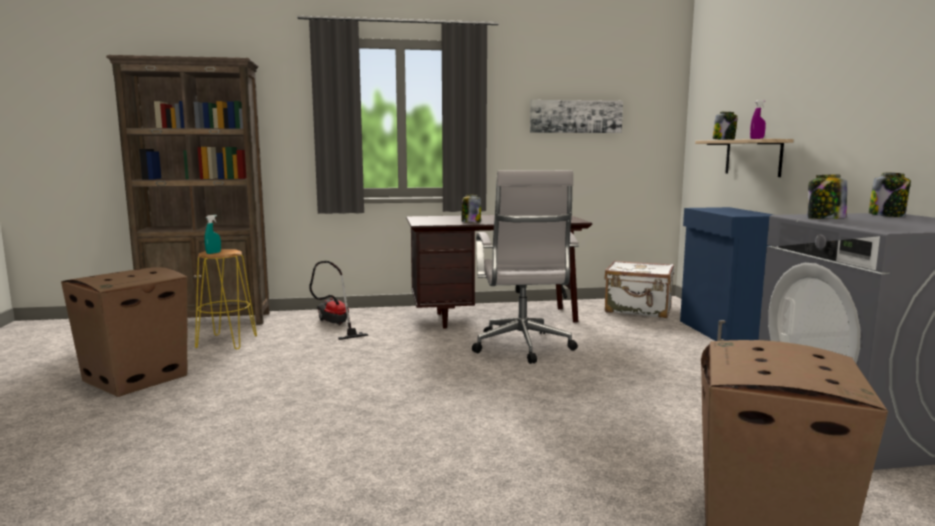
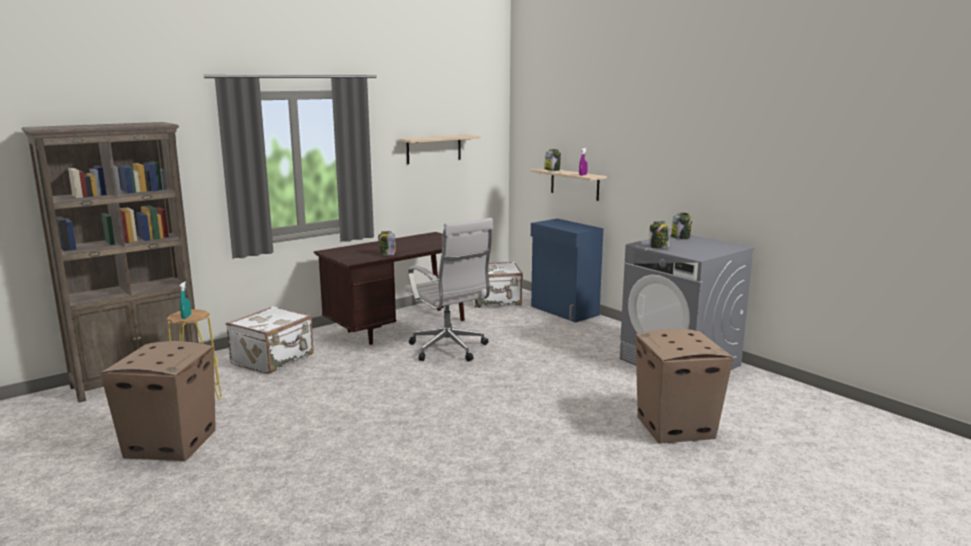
camera: 30 degrees left, 5 degrees up
(335, 325) = (274, 359): vacuum cleaner -> white suitcase
(575, 116) = (434, 149): picture -> shelf

